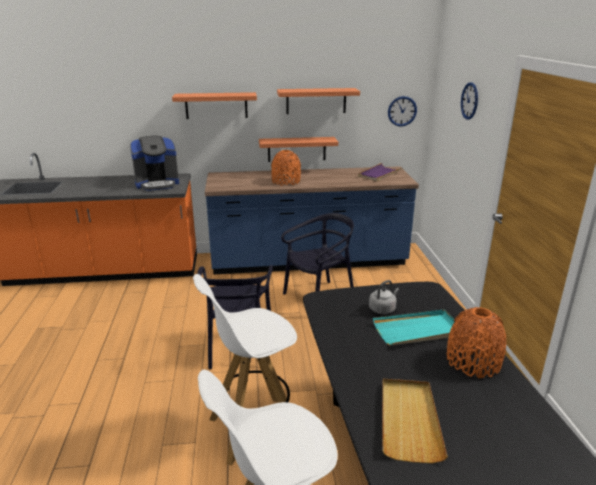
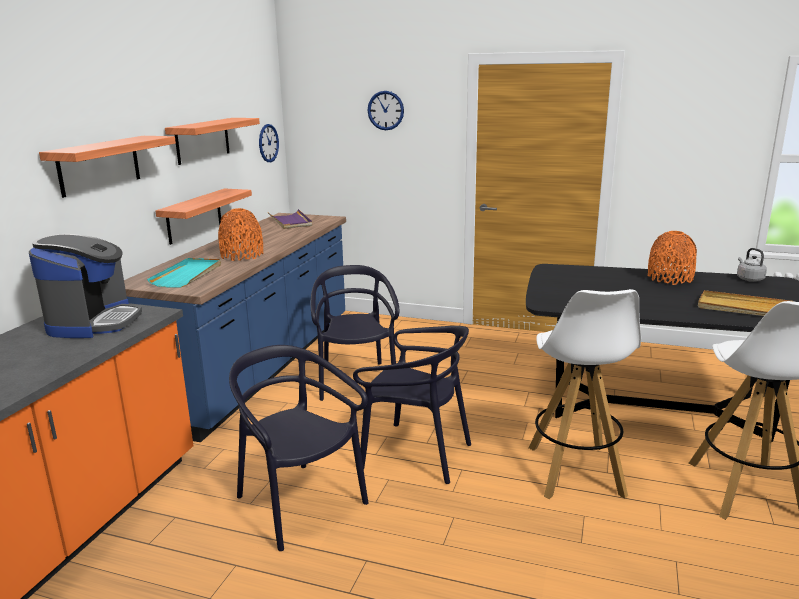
camera: 65 degrees left, 5 degrees down
(168, 321) = (299, 503): none -> black chair
(383, 309) = (577, 287): grey kettle -> grey kettle (748, 279)
(418, 330) = (619, 283): turquoise tray -> turquoise tray (188, 275)

